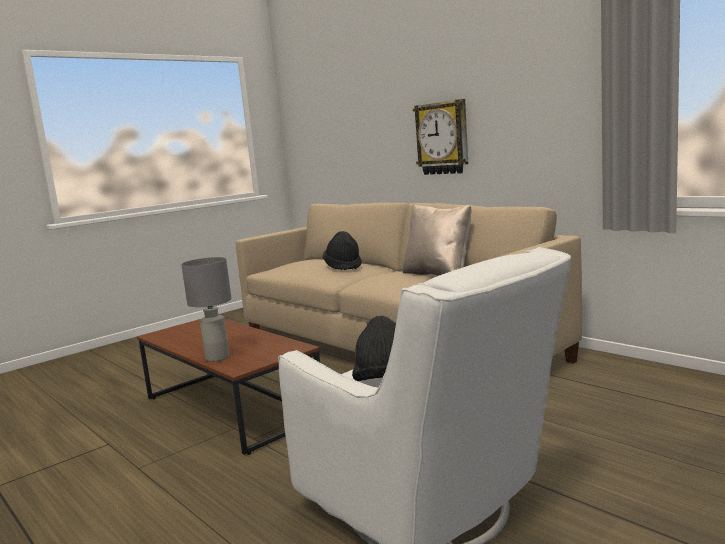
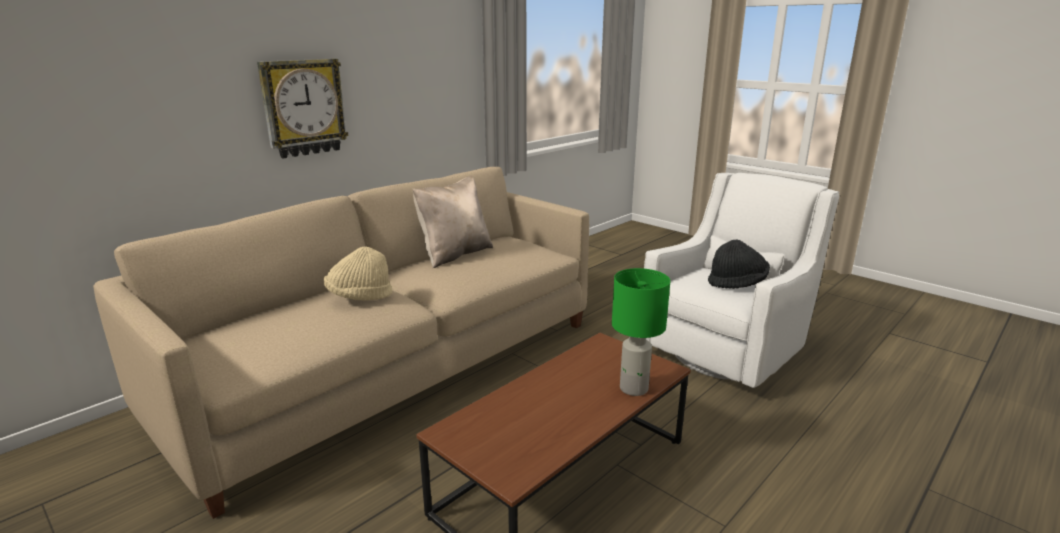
camera: 95 degrees left, 10 degrees up
(217, 358) = (634, 389): grey table lamp -> green table lamp
(343, 266) = (359, 297): black hat -> beige hat

